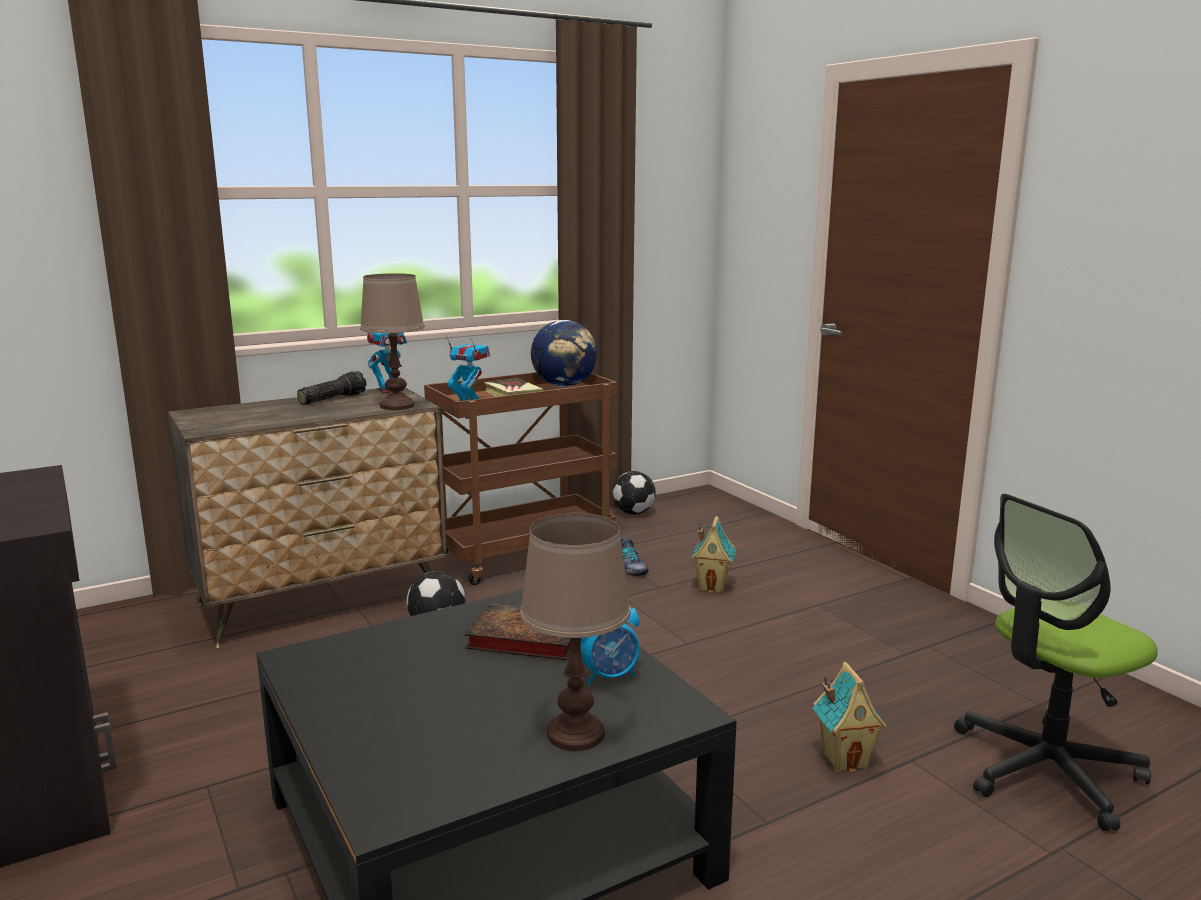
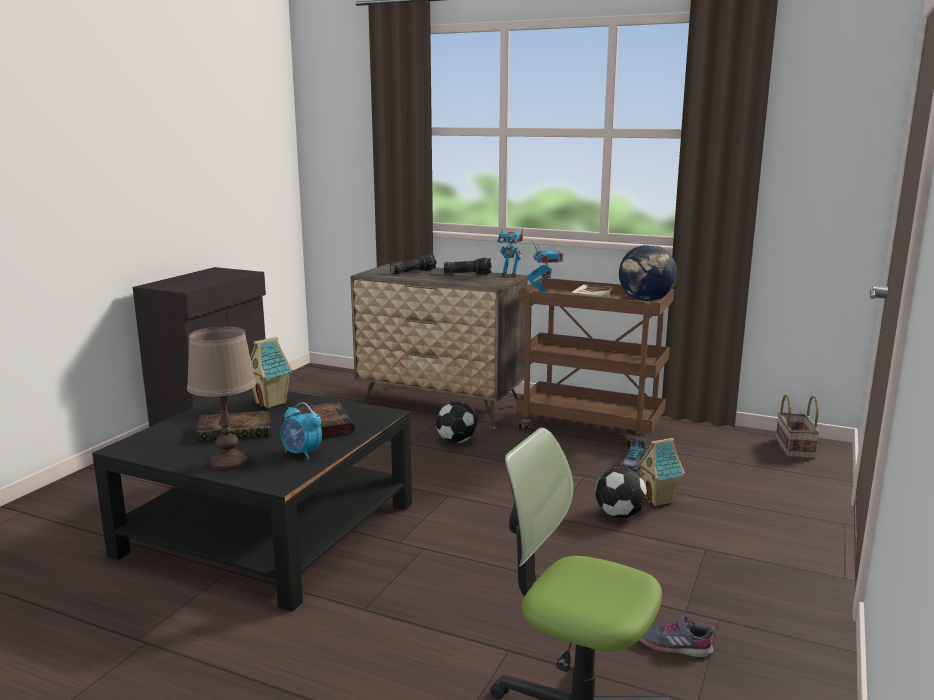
camera: 55 degrees right, 0 degrees up
(253, 413) = (413, 272): none -> flashlight
(397, 406) = (480, 284): brown table lamp -> none
(455, 701) = (237, 430): none -> book
(633, 512) = (729, 435): football -> football (620, 514)
(690, 504) = (793, 448): none -> basket
(845, 760) = (474, 620): toy house -> toy house (271, 403)
(955, 680) = (673, 645): none -> grey shoe

